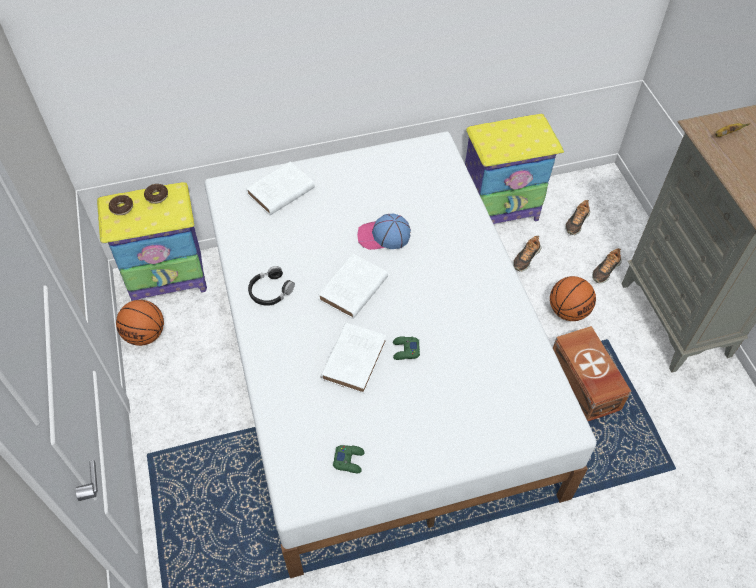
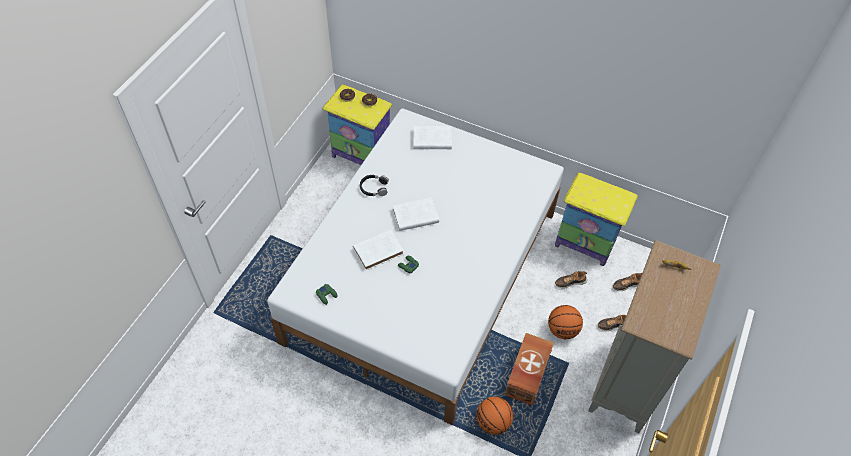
camera: 40 degrees right, 0 degrees up
(145, 334) = (323, 176): basketball -> basketball (493, 422)
(383, 236) = (460, 200): cap -> none

